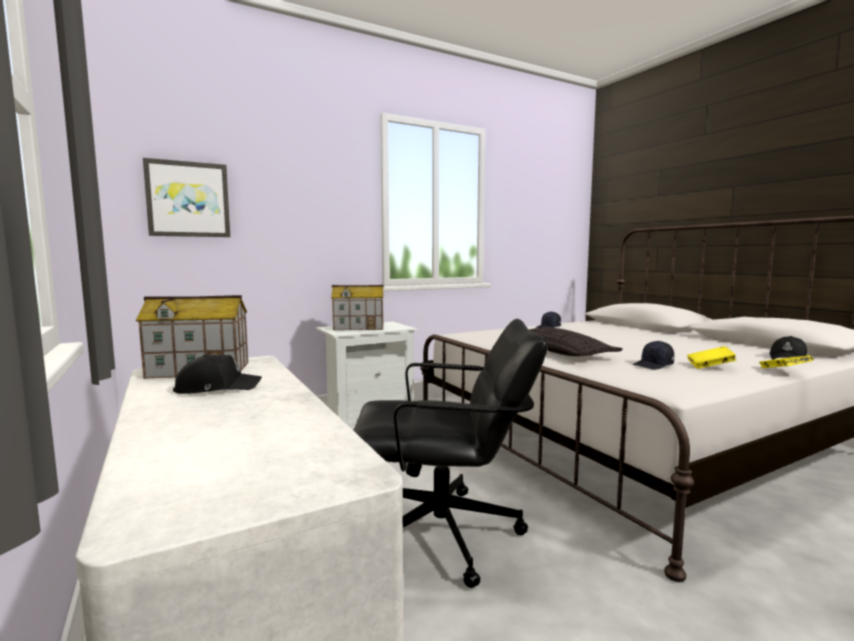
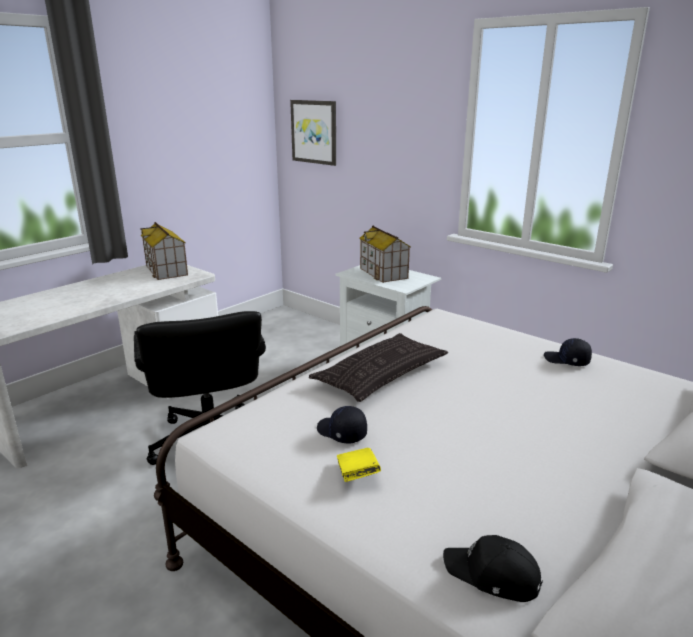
camera: 70 degrees right, 15 degrees up
(217, 388) = (127, 283): black cap -> none
(783, 372) = (359, 540): yellow book -> none

